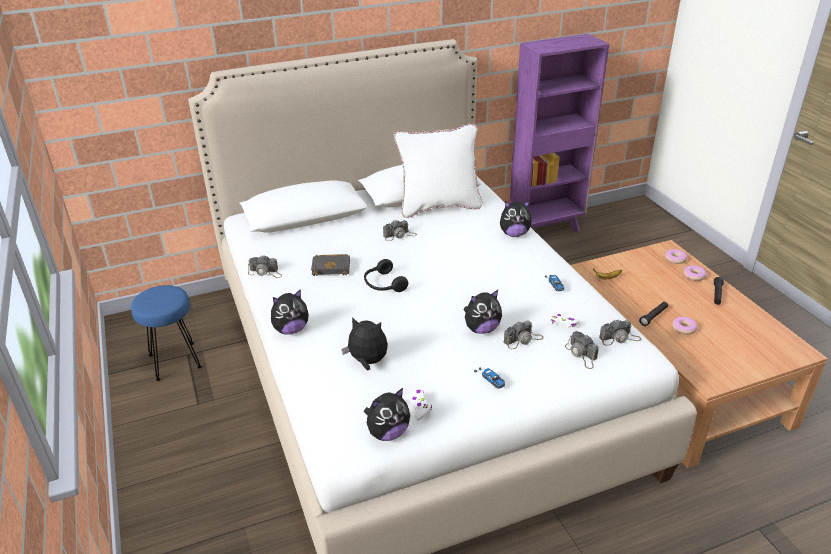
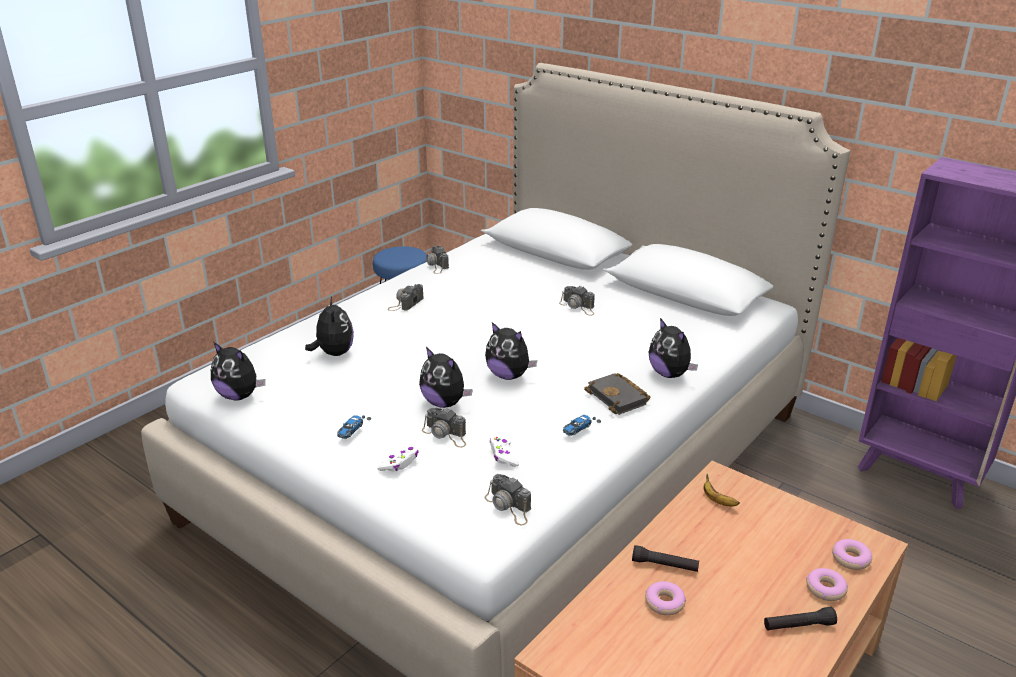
camera: 60 degrees right, 5 degrees down
(291, 329) = (358, 304): plush toy -> plush toy (509, 375)
(332, 267) = (477, 291): black book -> black book (619, 398)
(383, 284) = (472, 324): black headphones -> none
(418, 407) = (283, 400): white game controller -> white game controller (400, 463)
(439, 206) = (670, 311): white pillow -> none
(581, 354) = (449, 482): camera -> camera (406, 303)

